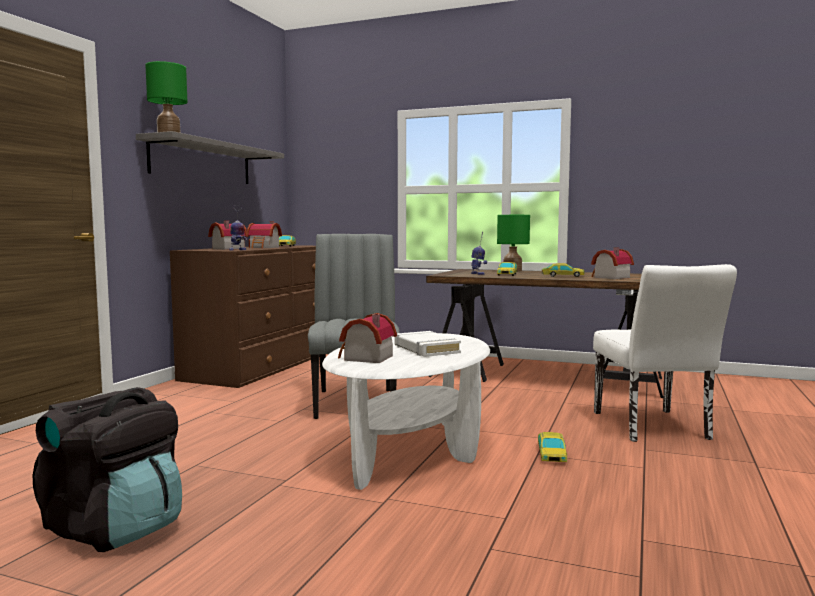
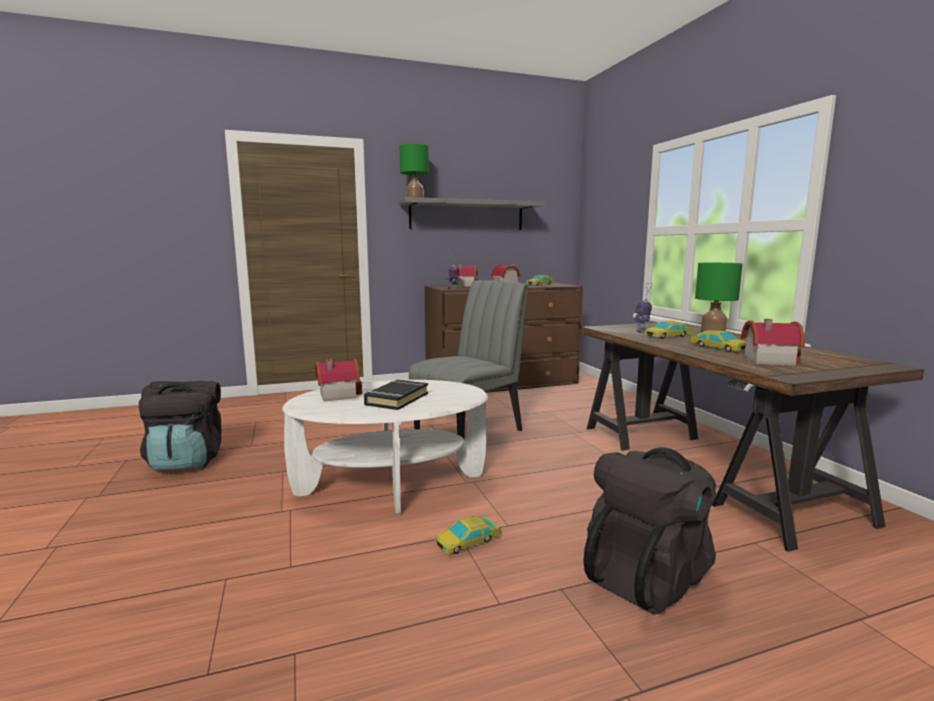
camera: 50 degrees right, 5 degrees up
(426, 349) = (396, 399): white book -> black book
(654, 428) = (647, 576): white chair -> black backpack

